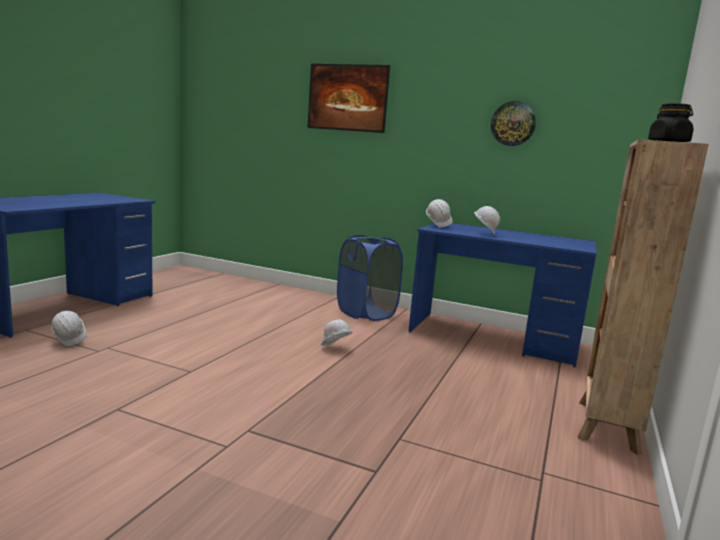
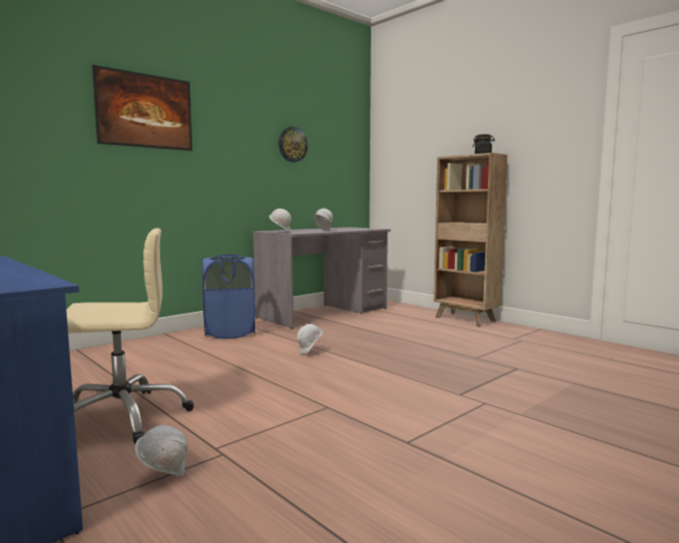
camera: 65 degrees left, 5 degrees down
(155, 318) = (122, 417): none -> beige office chair
(493, 338) = (324, 313): blue desk -> grey desk

